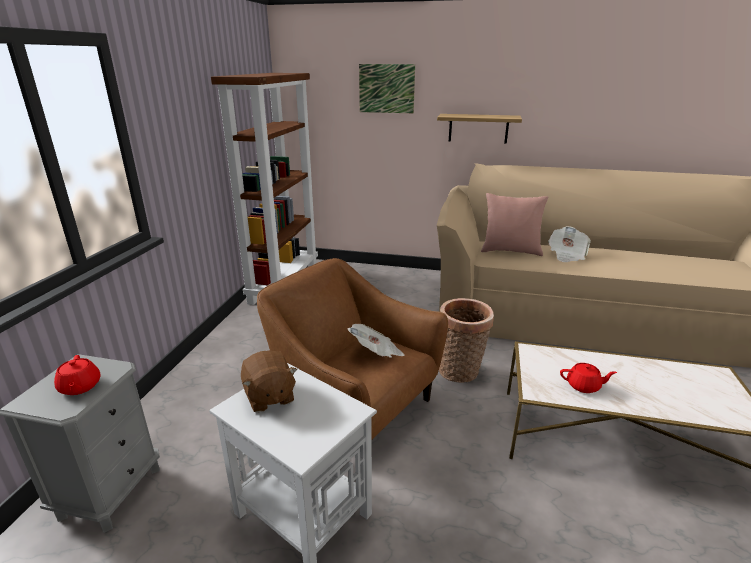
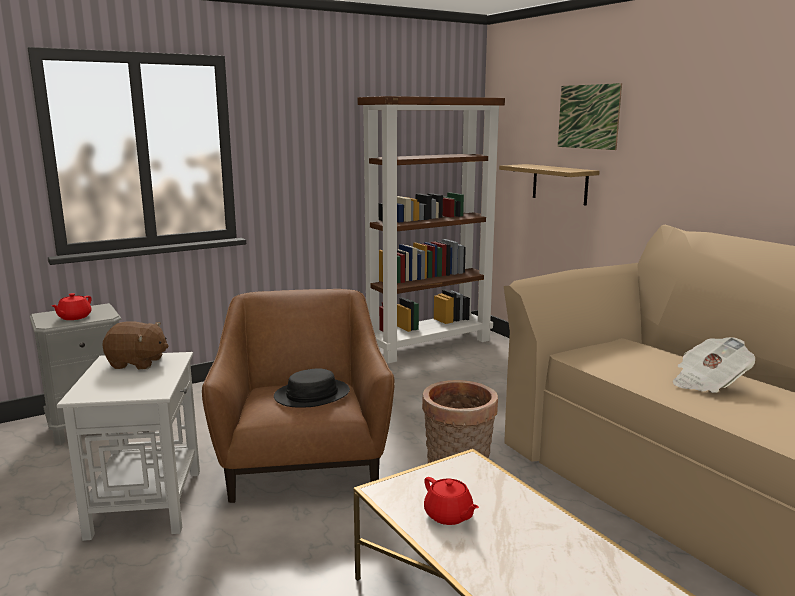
camera: 45 degrees right, 10 degrees down
(269, 396) = (137, 363): brown plush toy -> brown plush toy turned 105 degrees counterclockwise
(376, 353) = (312, 395): newspaper -> black hat
(478, 128) = (697, 175): shelf -> shelf (560, 184)
(510, 251) = (634, 356): pink pillow -> none

